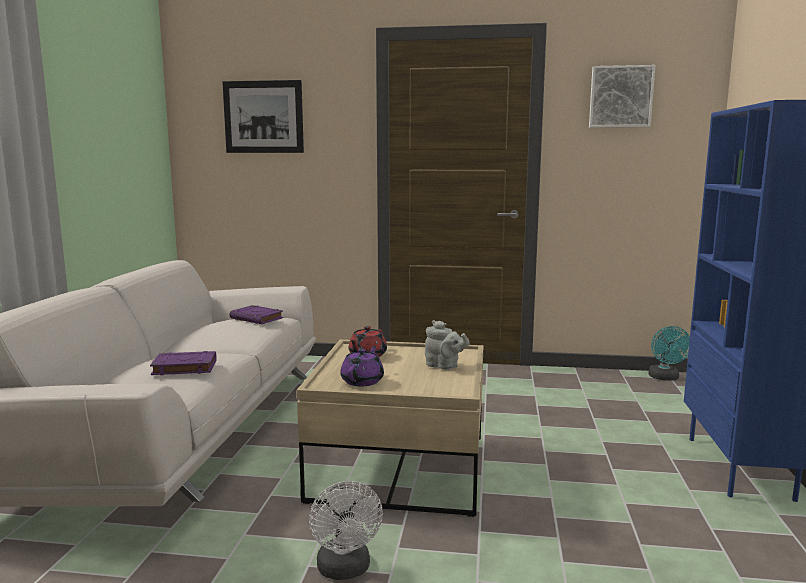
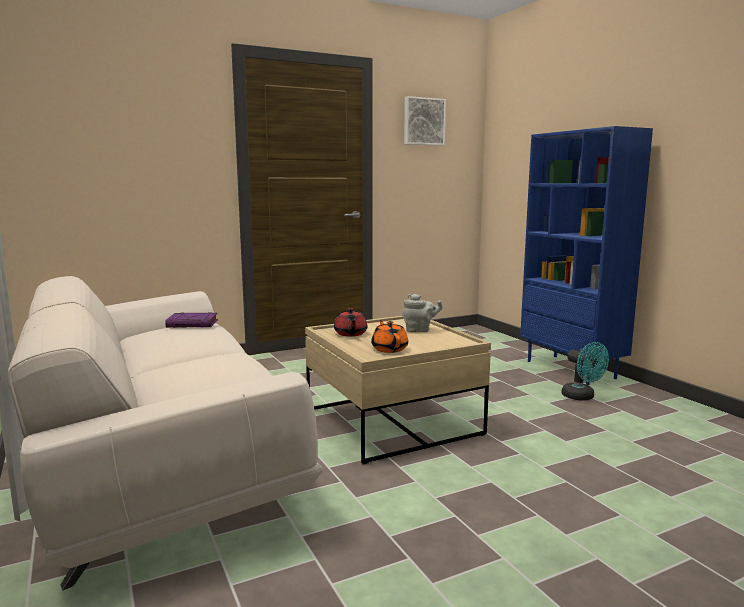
camera: 35 degrees left, 0 degrees up
(184, 368) = (229, 368): purple book -> none
(263, 117) = (115, 121): picture -> none
(345, 570) = (462, 490): white fan -> none
(363, 381) = (389, 349): purple teapot -> orange teapot
(665, 378) = (464, 330): turquoise fan -> turquoise fan (582, 397)

